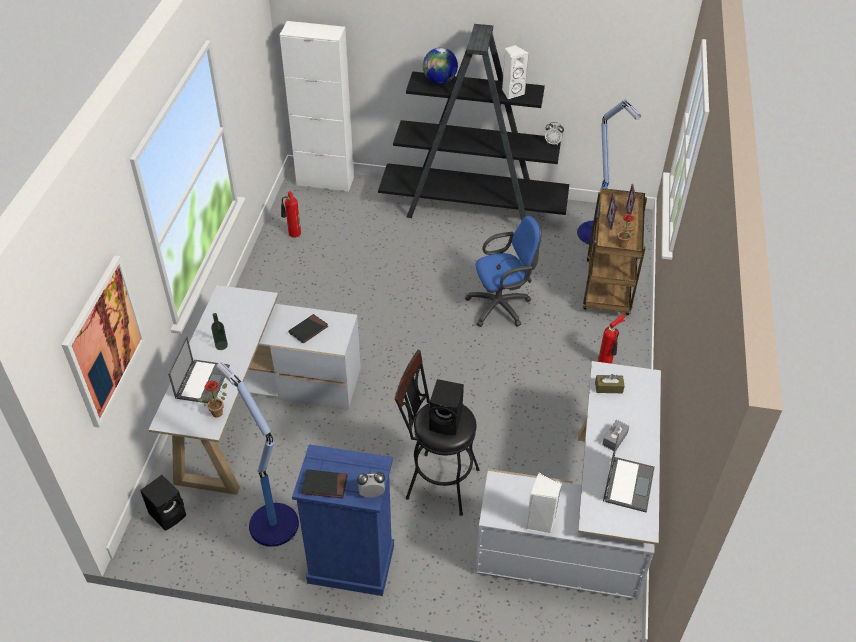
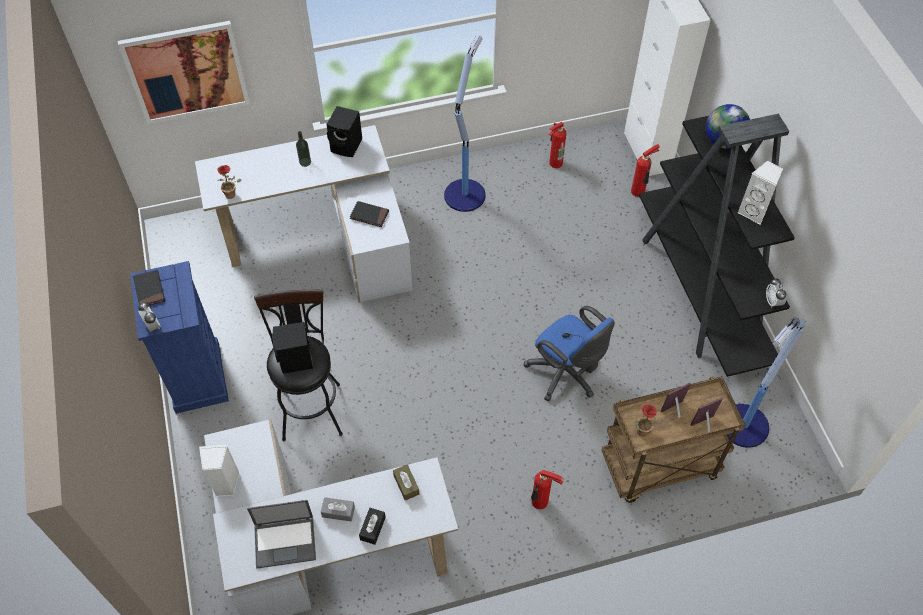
camera: 65 degrees right, 10 degrees up
(169, 514) = (195, 233): black speaker -> black speaker (347, 146)
(202, 381) = (259, 169): laptop -> none
(272, 523) = (215, 304): floor lamp -> floor lamp (465, 194)
(360, 200) = (639, 192): none -> fire extinguisher
(639, 421) = (372, 528): none -> black tissue box

